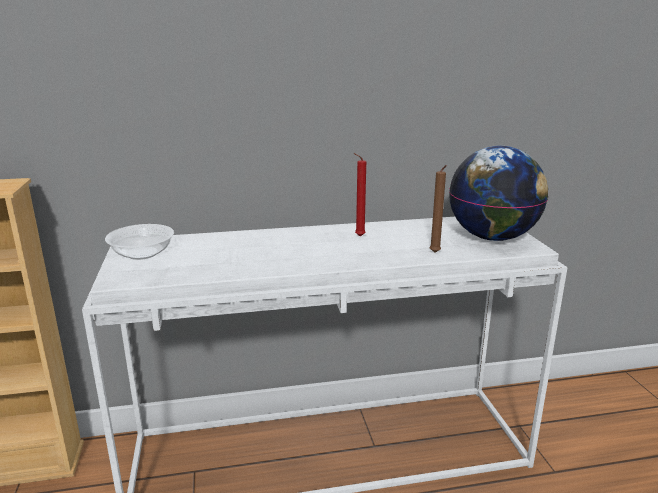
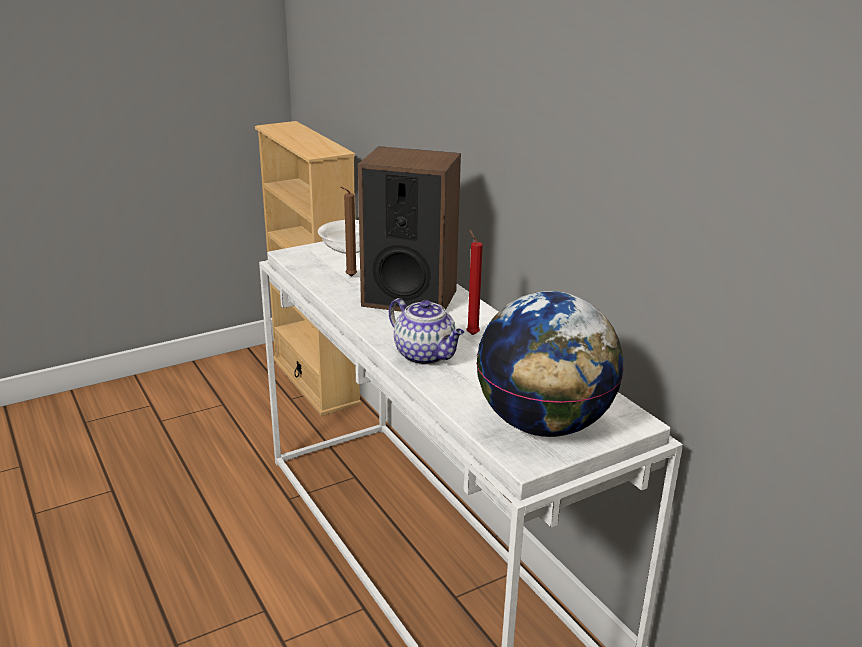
camera: 70 degrees right, 5 degrees up
(278, 246) = (409, 298): none -> speaker
(384, 254) = (426, 355): none -> teapot
(435, 253) = (450, 386): brown candle -> brown candle (349, 277)

